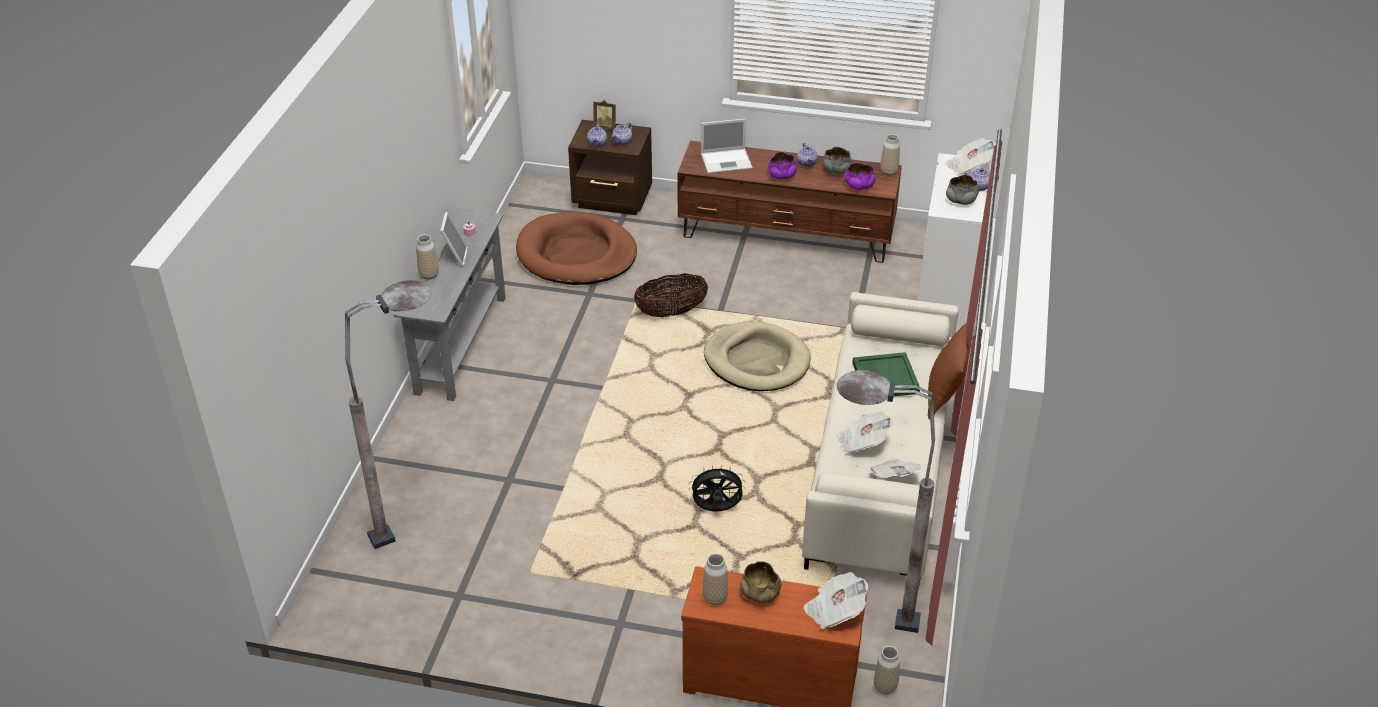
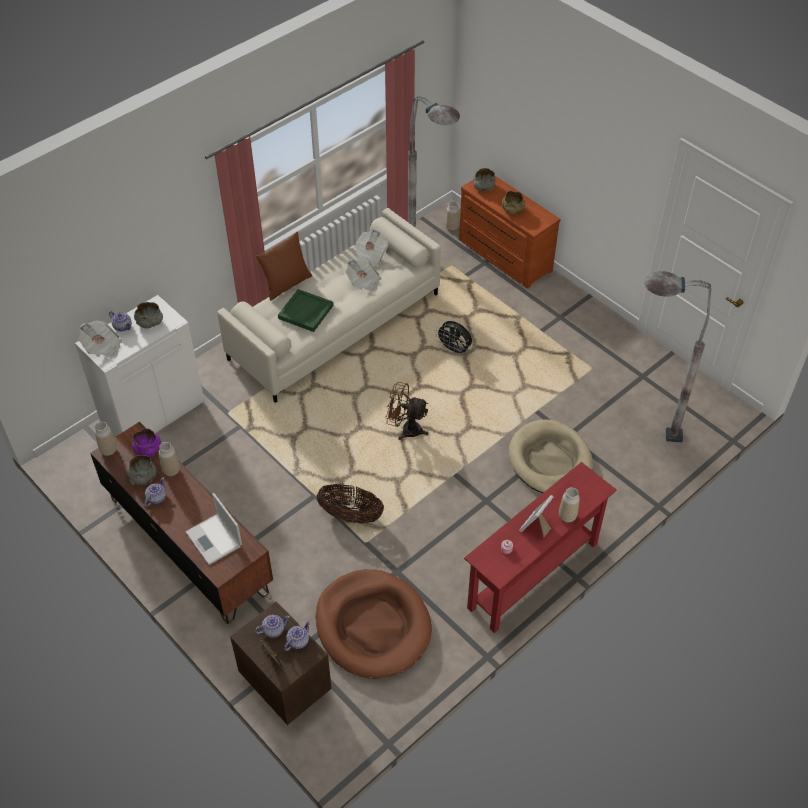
camera: 145 degrees left, 10 degrees up
(460, 344) = (533, 575): grey console table -> red console table
(690, 402) = (406, 429): none -> brown fan
(715, 598) = (537, 218): vase -> vase (171, 471)
(727, 161) = (214, 539): laptop -> laptop turned 150 degrees counterclockwise
(757, 361) = (331, 437): beige dog bed -> beige dog bed (550, 461)
(781, 175) = (191, 496): purple bowl -> none
(834, 611) = (484, 187): newspaper -> grey bowl

